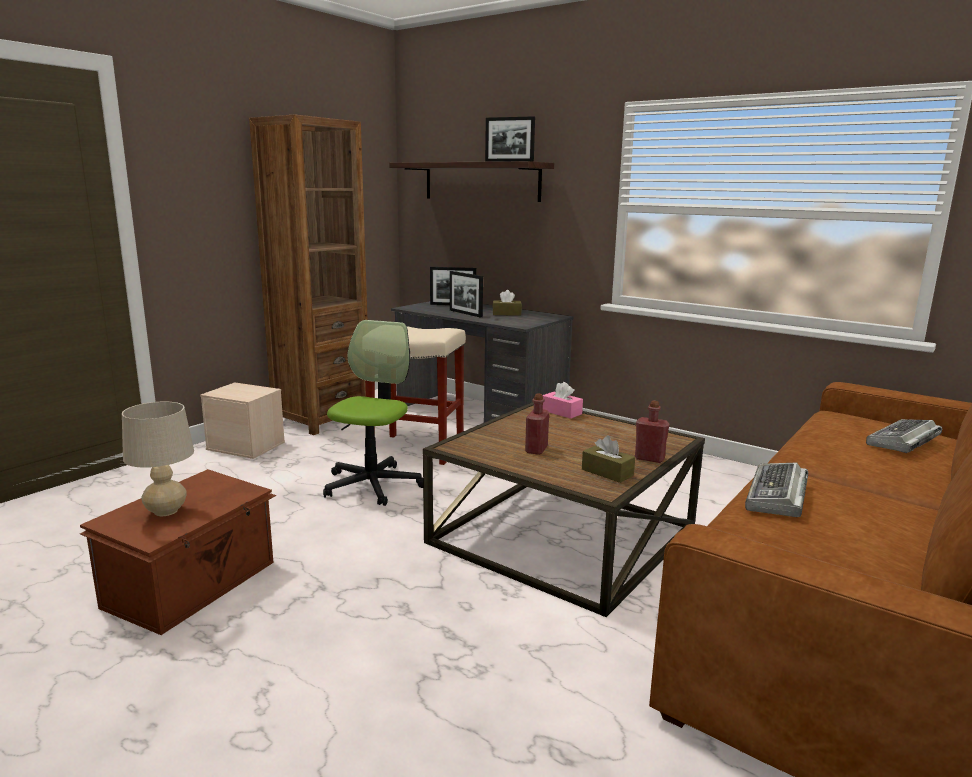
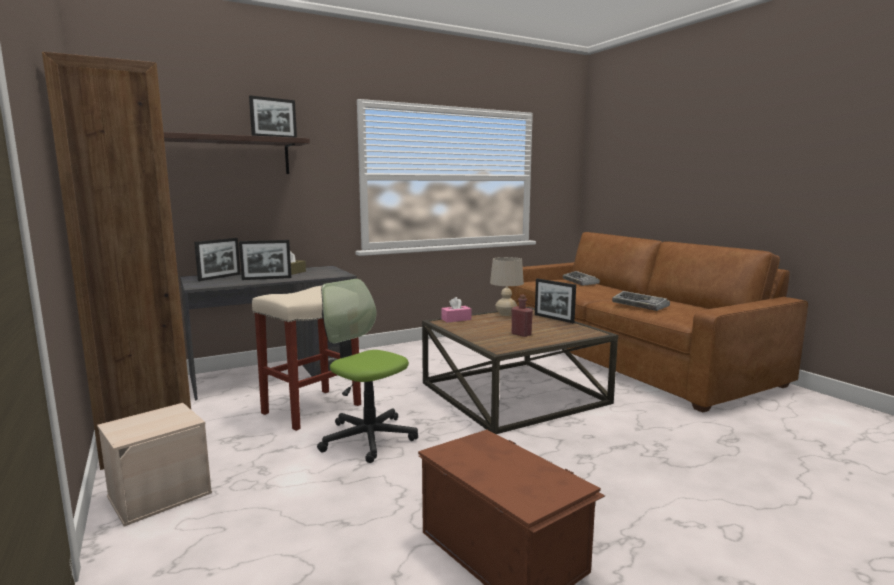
camera: 65 degrees left, 5 degrees down
(166, 511) = (516, 475): beige table lamp -> beige table lamp (506, 314)
(607, 472) = (570, 328): brown tissue box -> none
(649, 458) = (553, 318): red bottle -> picture frame

